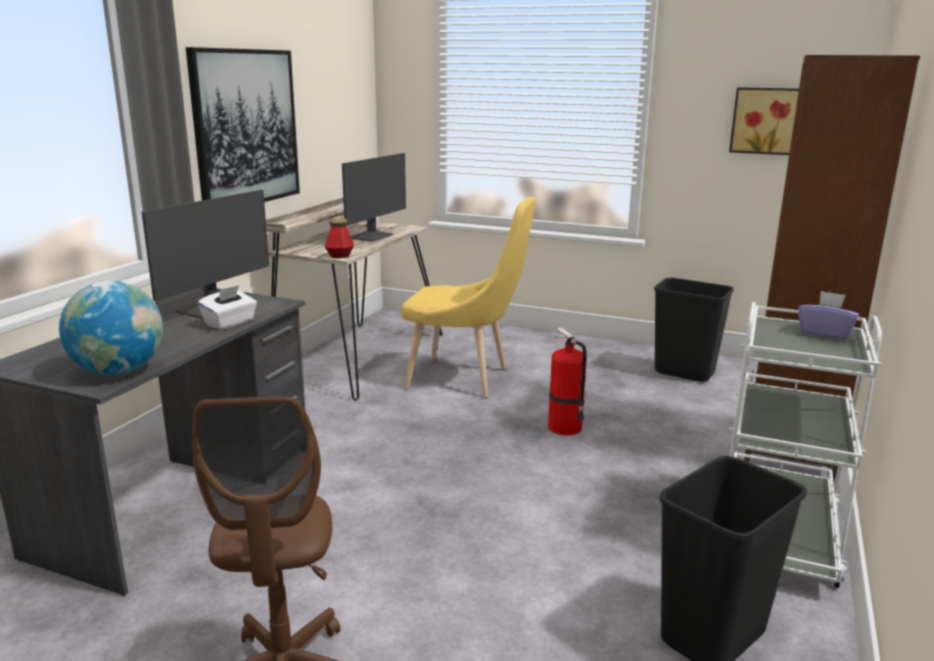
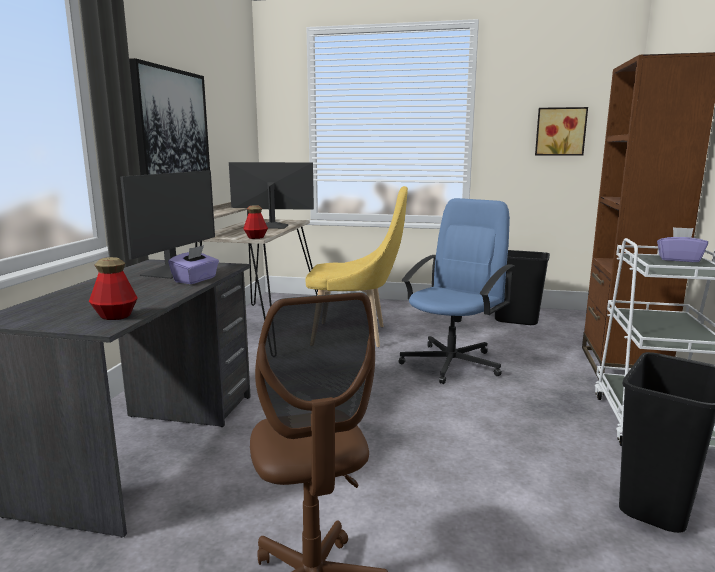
camera: 10 degrees left, 5 degrees down
(119, 371) = (115, 316): globe -> bottle
(230, 323) = (196, 280): white tissue box -> purple tissue box
(372, 236) = (271, 226): monitor -> monitor turned 105 degrees counterclockwise
(566, 428) = (452, 363): fire extinguisher -> blue office chair

